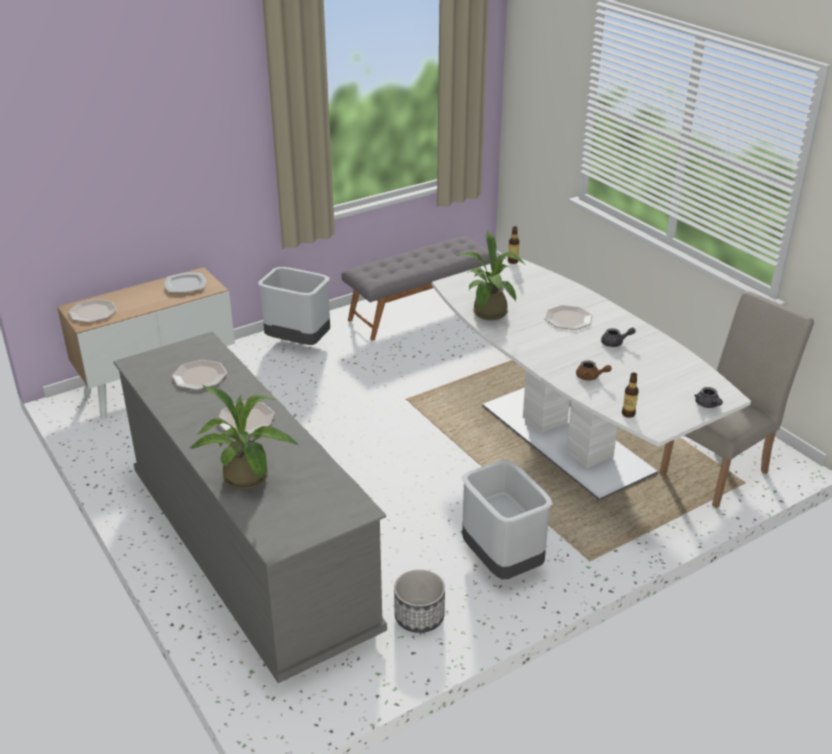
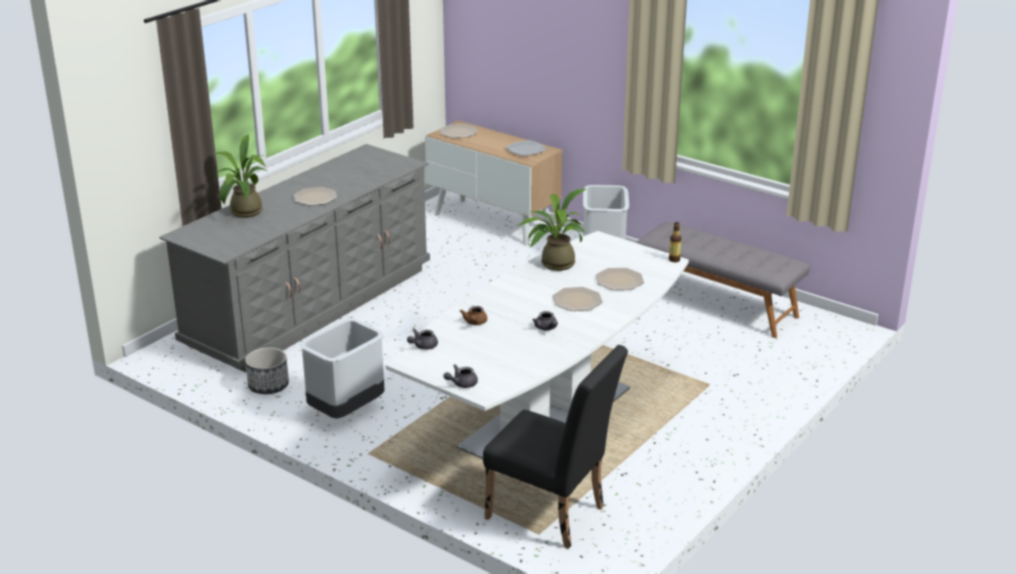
camera: 70 degrees right, 5 degrees down
(199, 376) = (362, 172): plate -> plate (619, 280)
(628, 414) = (422, 346): bottle -> grey teapot
(720, 470) = (552, 516): beige chair -> black chair

